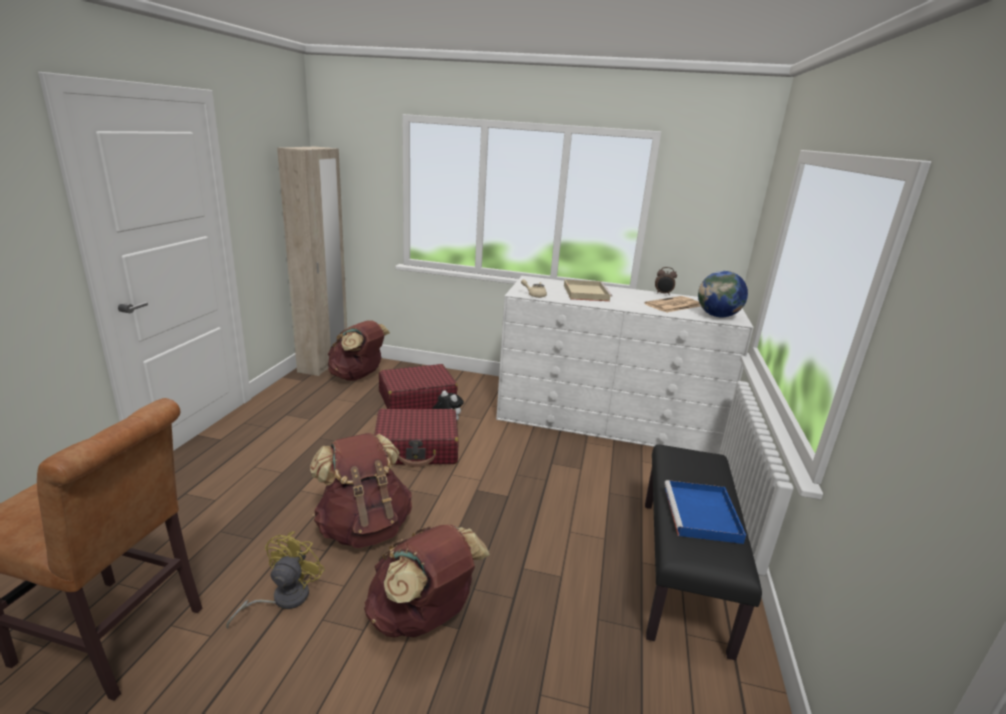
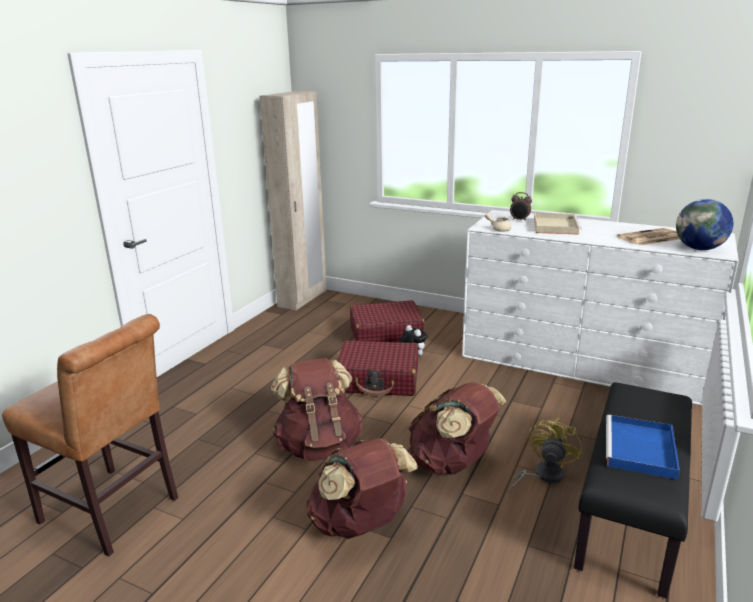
camera: 15 degrees right, 0 degrees up
(283, 599) = (242, 497): yellow fan -> yellow fan (543, 475)
(358, 376) = (332, 312): brown backpack -> brown backpack (452, 463)
(663, 294) = (644, 226): alarm clock -> alarm clock (519, 220)

